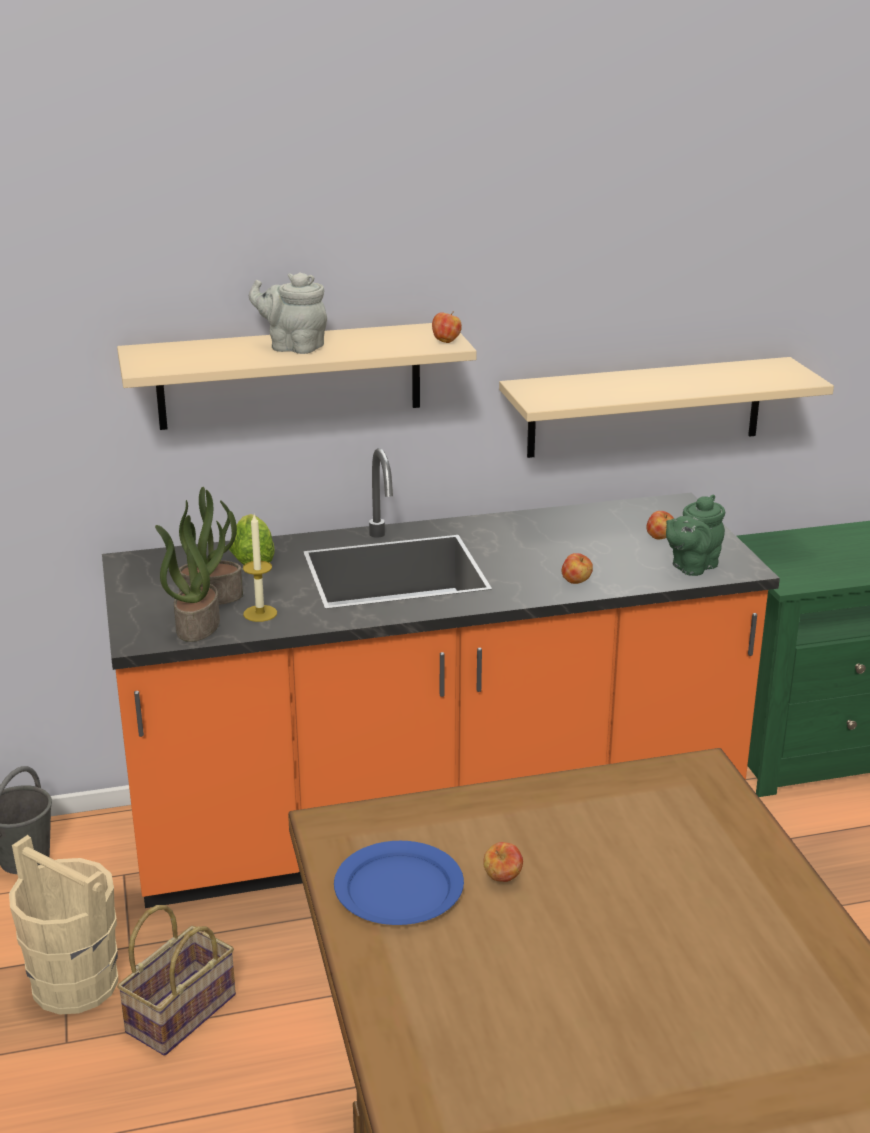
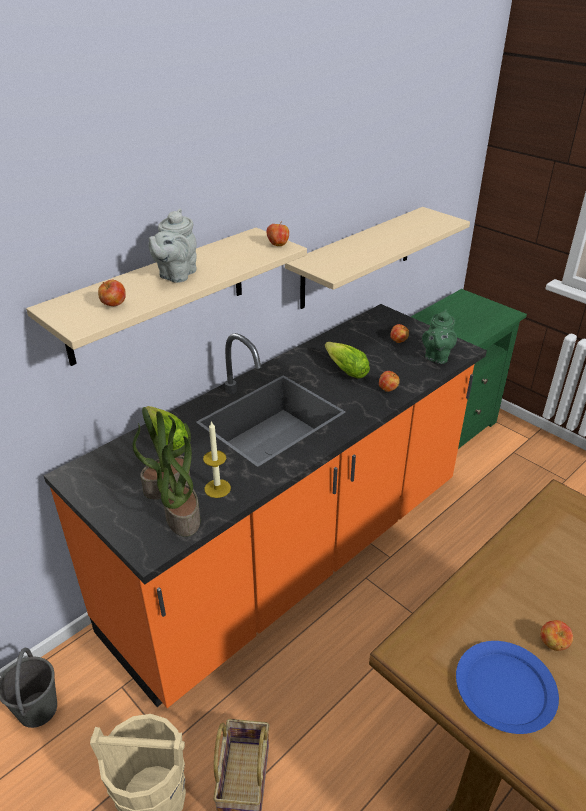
camera: 30 degrees left, 10 degrees up
(197, 359) = (114, 305): none -> apple
(293, 347) = (176, 275): grey teapot -> grey teapot turned 60 degrees counterclockwise
(544, 548) = (344, 369): none -> lettuce

